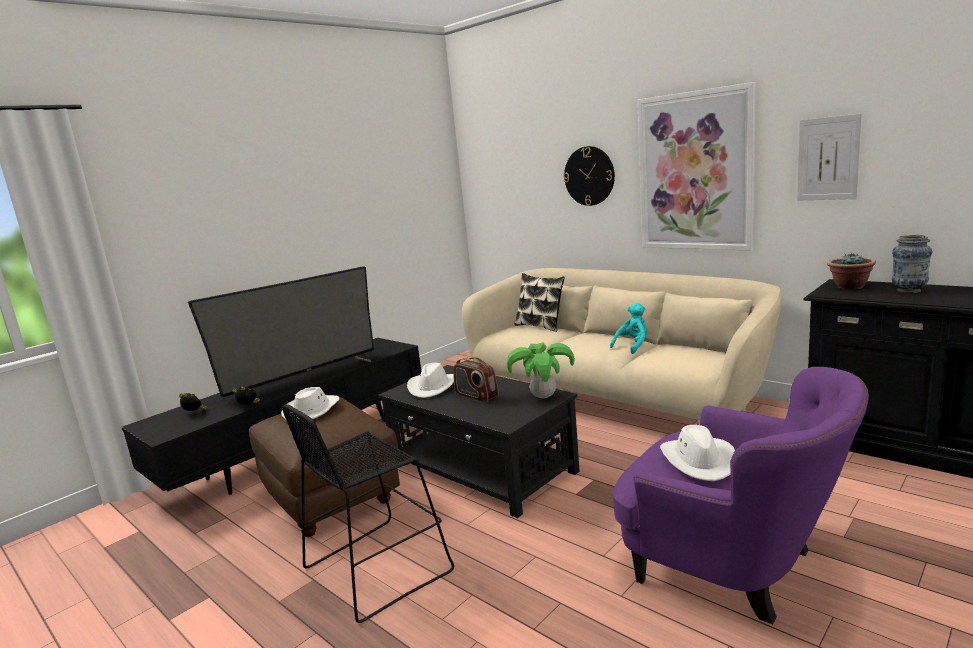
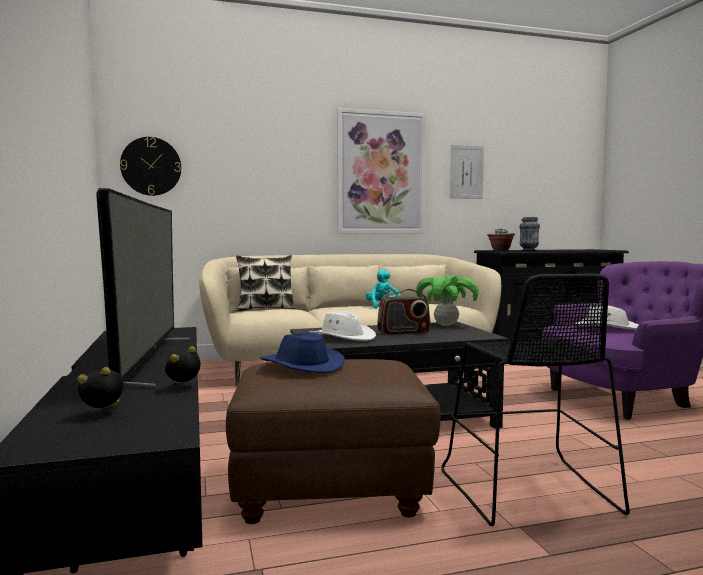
camera: 60 degrees left, 10 degrees down
(312, 410) = (300, 365): white hat -> blue hat
(589, 176) = (283, 168): wall clock -> wall clock (151, 166)

